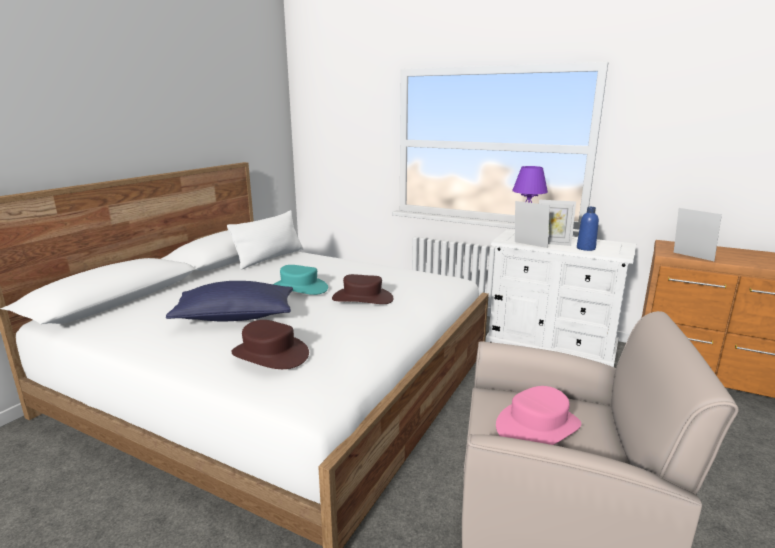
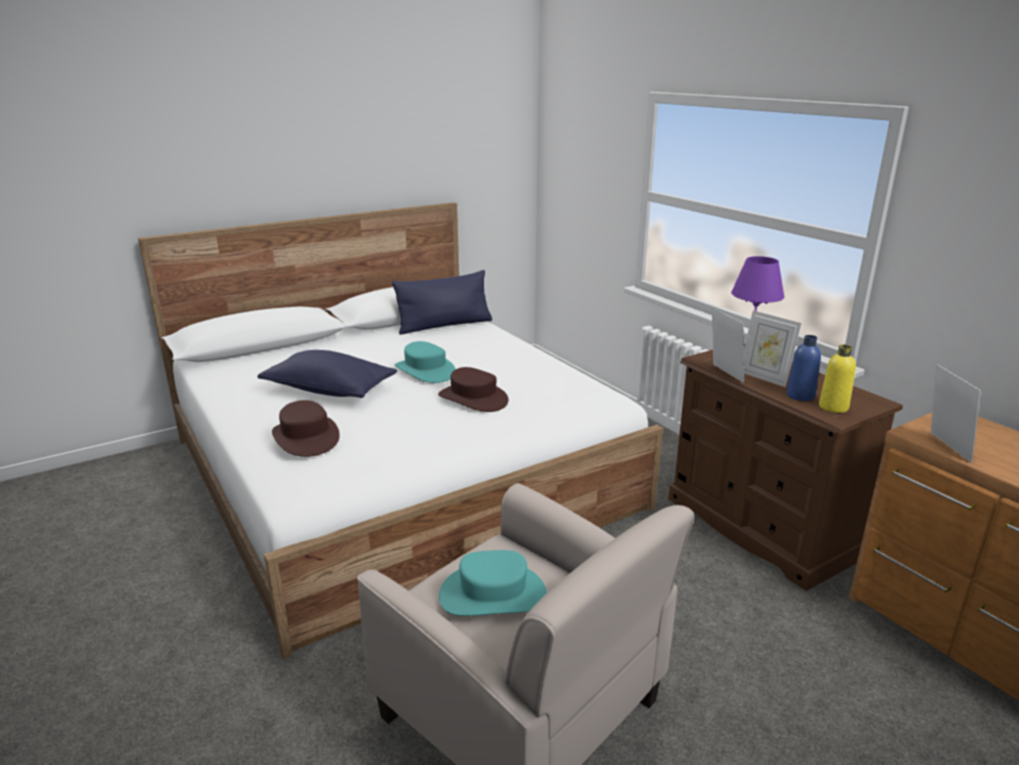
camera: 30 degrees right, 5 degrees up
(270, 258) = (444, 325): white pillow -> blue pillow
(537, 426) = (493, 594): pink hat -> turquoise hat
(550, 348) = (759, 528): white dresser -> brown dresser
(610, 250) = (833, 407): none -> yellow bottle

